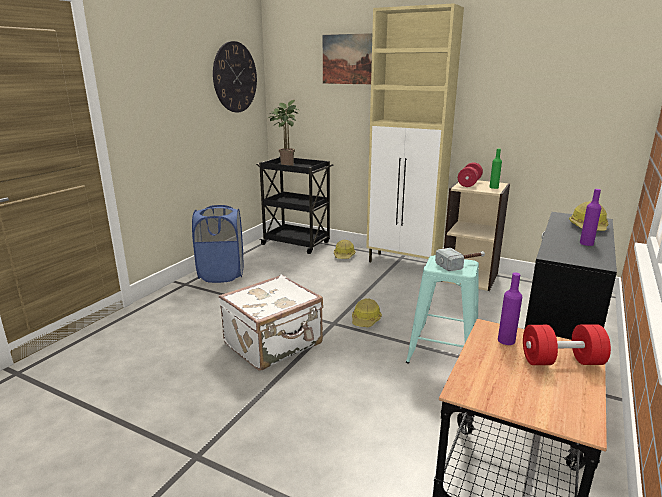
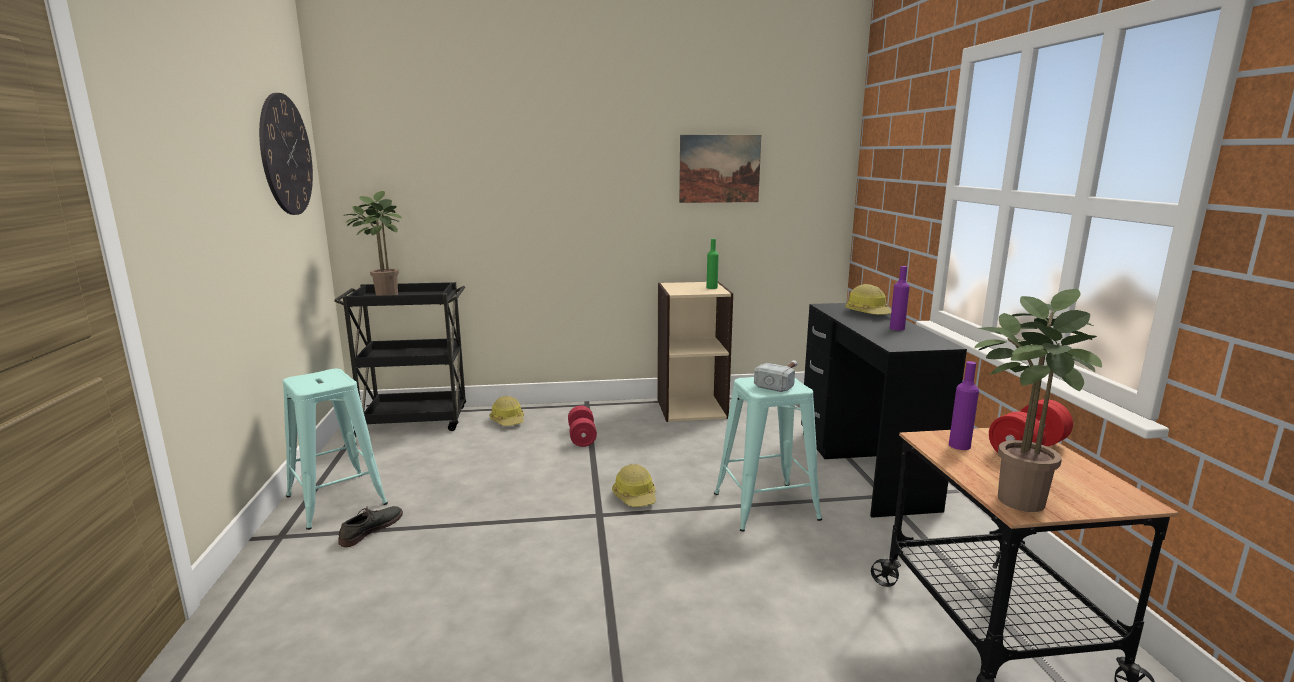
camera: 35 degrees left, 5 degrees down
(221, 274) = (336, 500): blue laundry basket -> turquoise stool
(221, 293) = (371, 529): none -> grey shoe
(274, 344) = (551, 574): white suitcase -> none
(348, 59) = (475, 128): picture -> picture (719, 169)
(404, 263) = (599, 411): beige cabinet -> none
(469, 183) = (678, 287): red dumbbell -> red dumbbell (582, 437)
(477, 384) = (1014, 497): none -> potted plant

